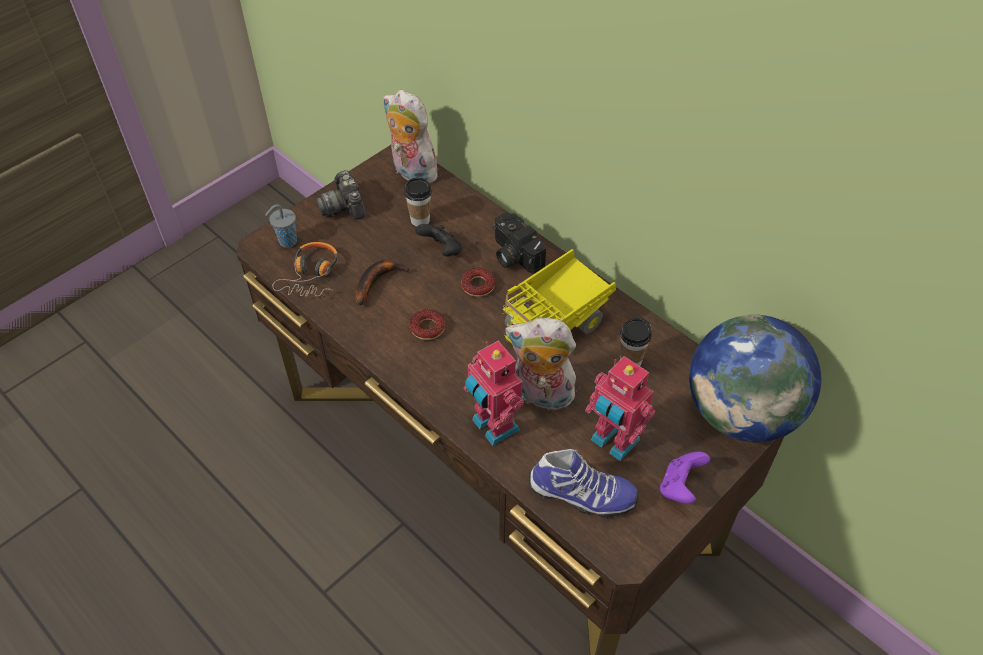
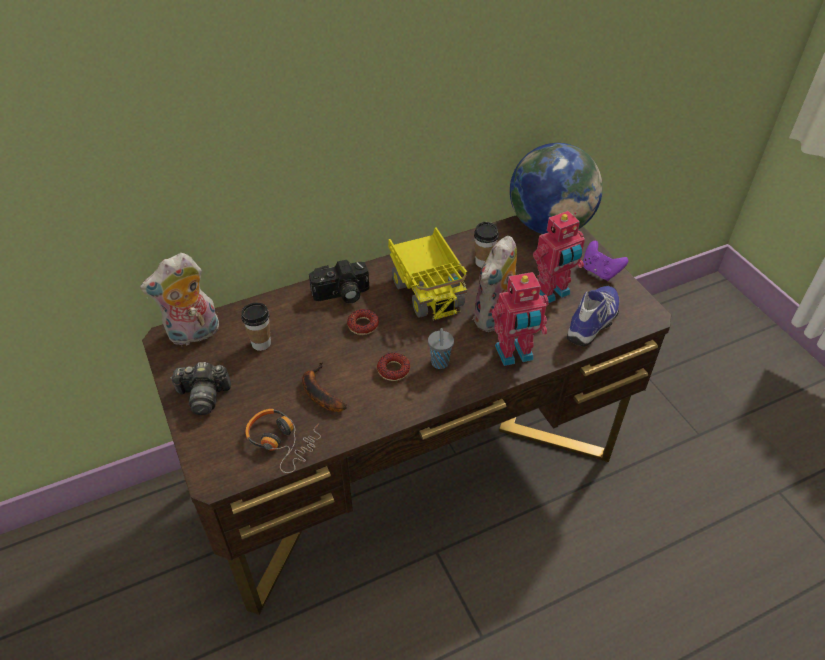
camera: 70 degrees left, 5 degrees down
(286, 242) = (222, 454): grey cup -> grey cup (440, 363)
(442, 251) = (308, 338): black game controller -> none

